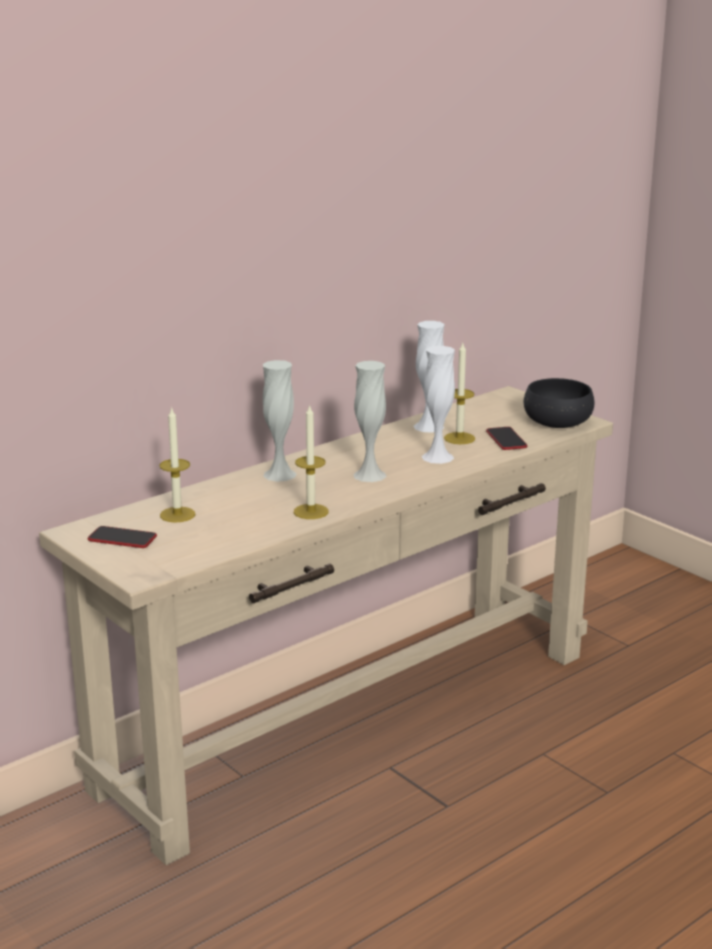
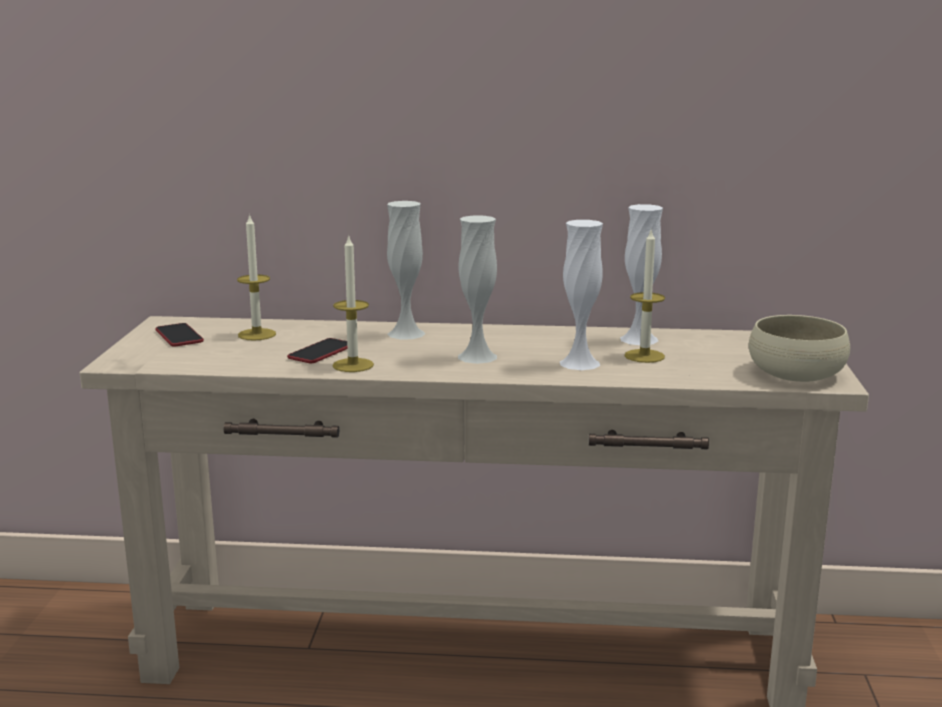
camera: 45 degrees right, 5 degrees down
(506, 439) = (692, 371): phone -> phone (321, 352)
(557, 421) = (795, 373): black bowl -> beige bowl

